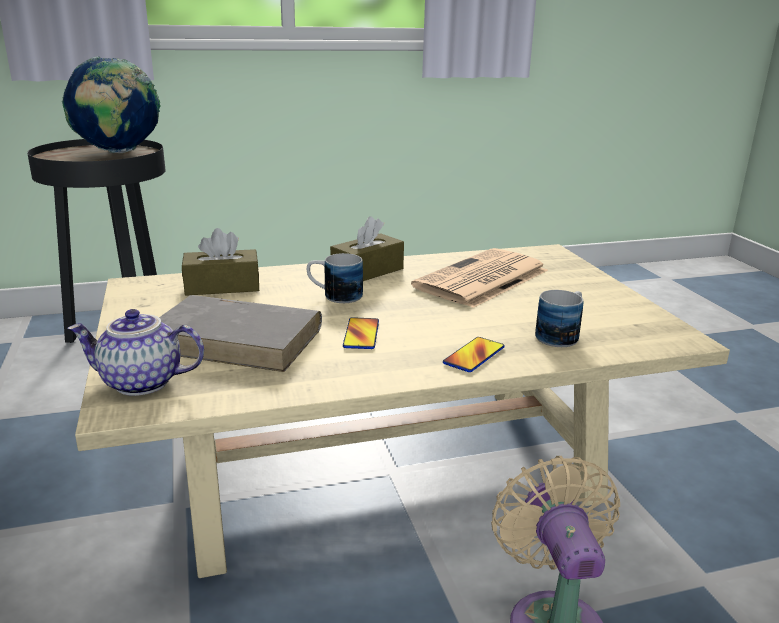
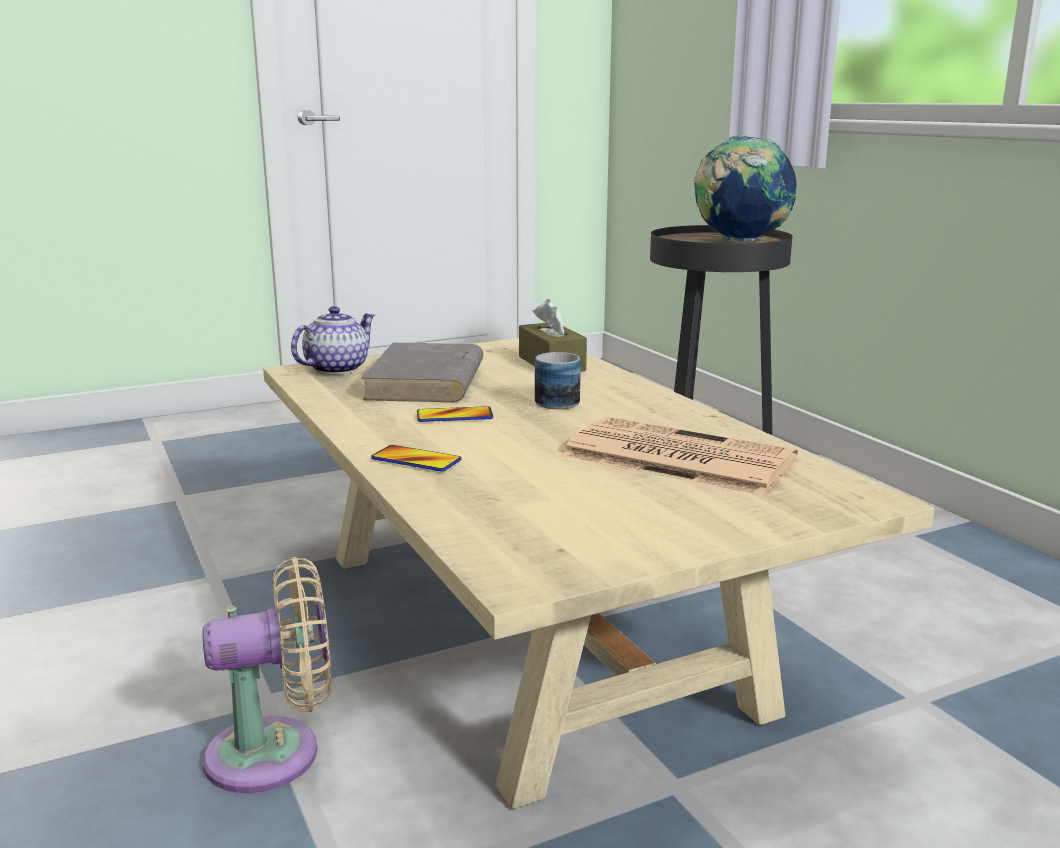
camera: 80 degrees right, 5 degrees down
(140, 383) = (336, 369): teapot -> teapot turned 45 degrees clockwise
(367, 271) = (648, 405): brown tissue box -> none
(561, 335) = (494, 501): mug -> none

